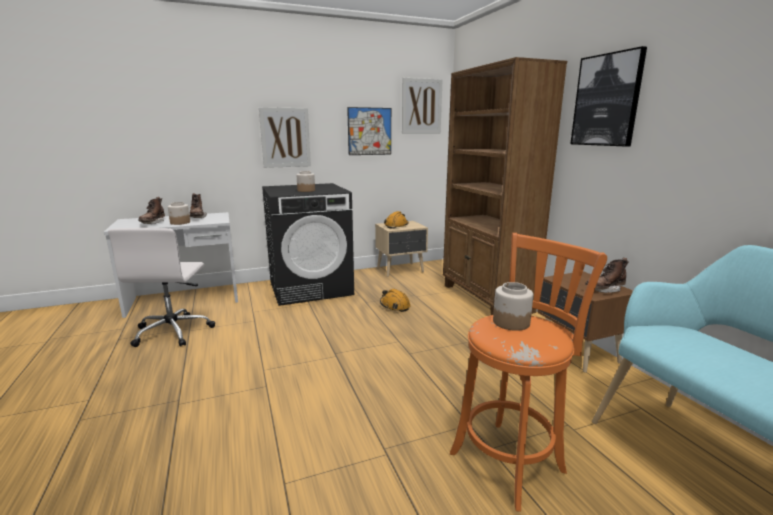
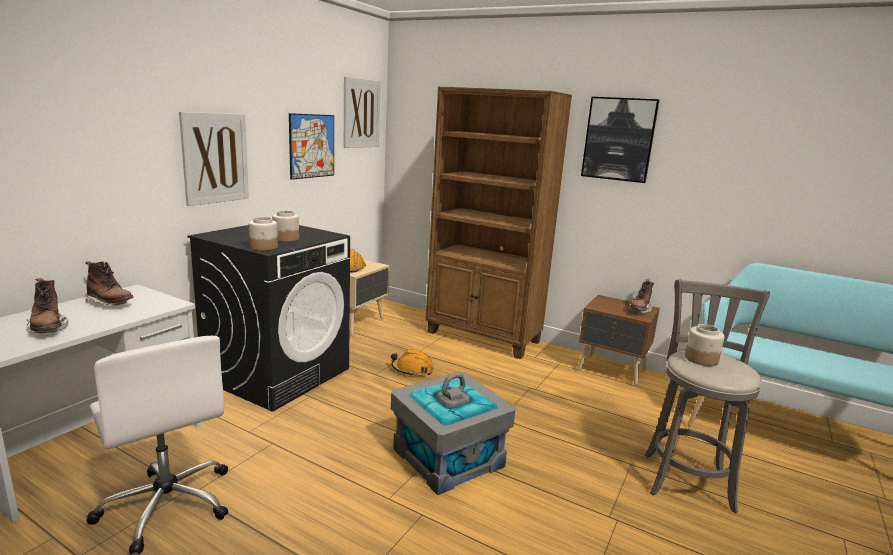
camera: 40 degrees left, 0 degrees up
(180, 222) = (105, 318): jar -> jar (264, 247)
(332, 362) = (448, 457): none -> grey storage box
(510, 459) = (687, 478): orange stool -> grey stool

